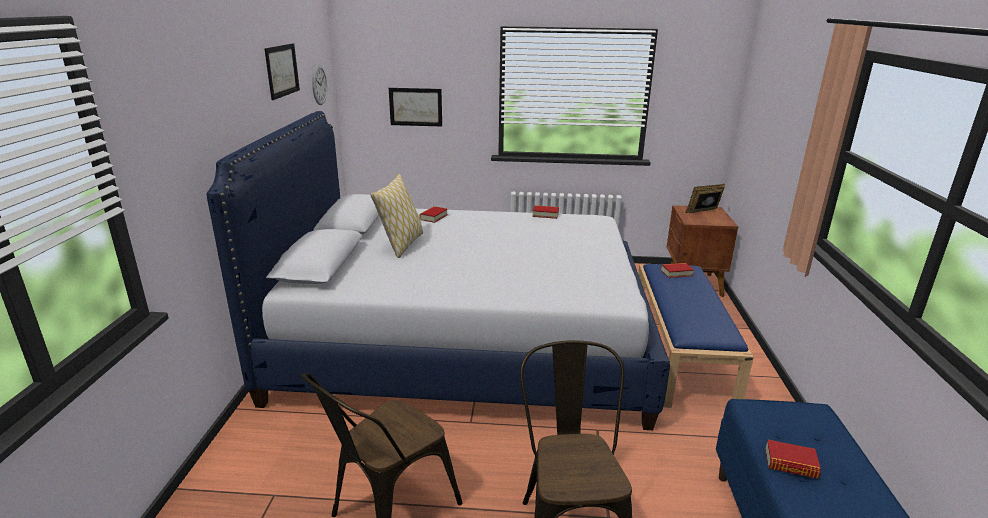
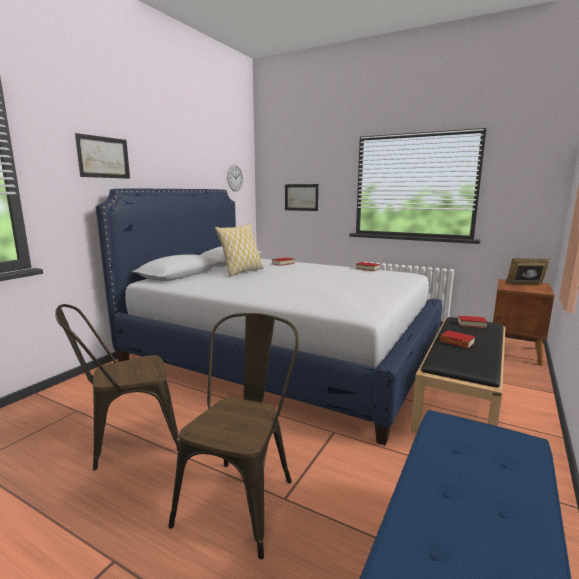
camera: 25 degrees right, 10 degrees down
(282, 70) = (196, 158): picture -> picture (103, 157)
(678, 352) = (460, 396): blue bench -> black bench
(790, 464) = (443, 476): book -> book (456, 342)

